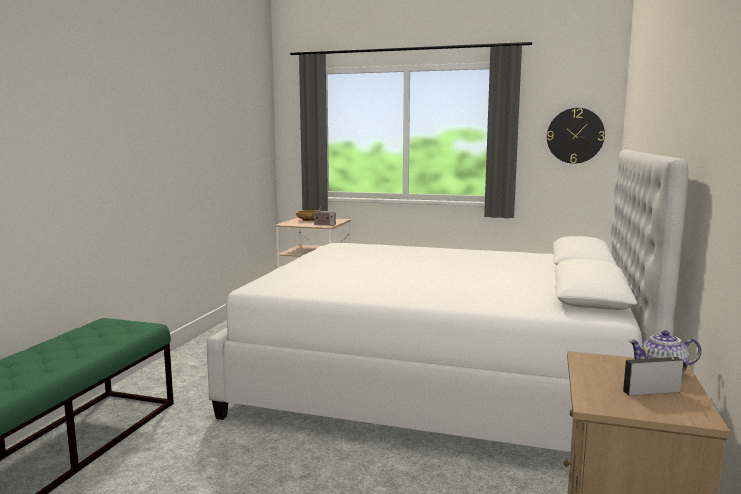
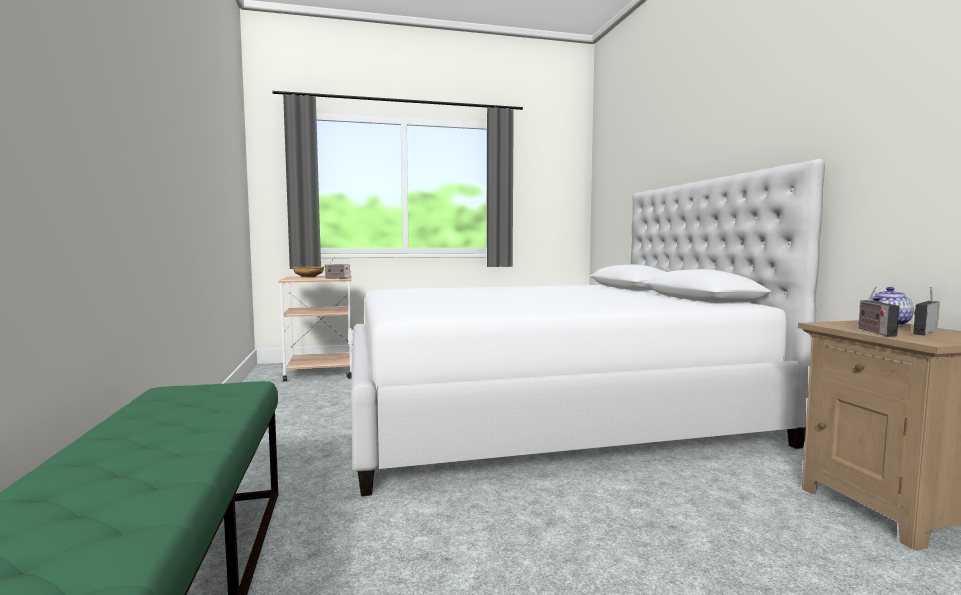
camera: 30 degrees left, 5 degrees down
(575, 135) = (556, 193): wall clock -> none
(593, 379) = (874, 331): none -> radio

